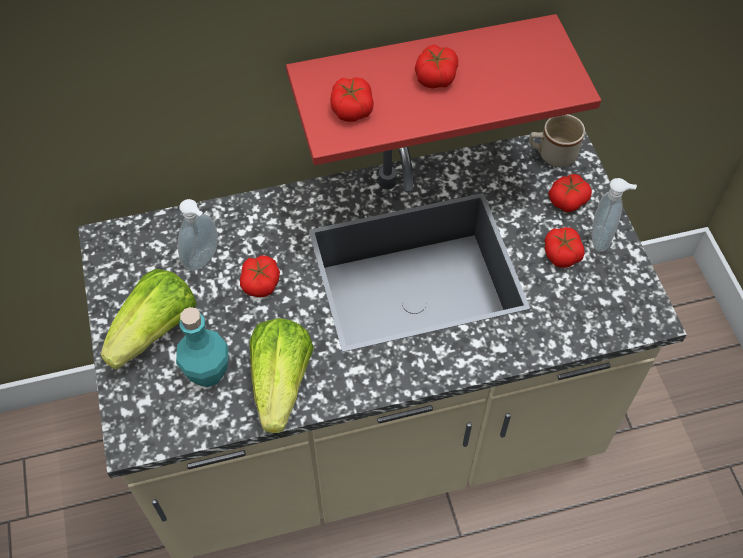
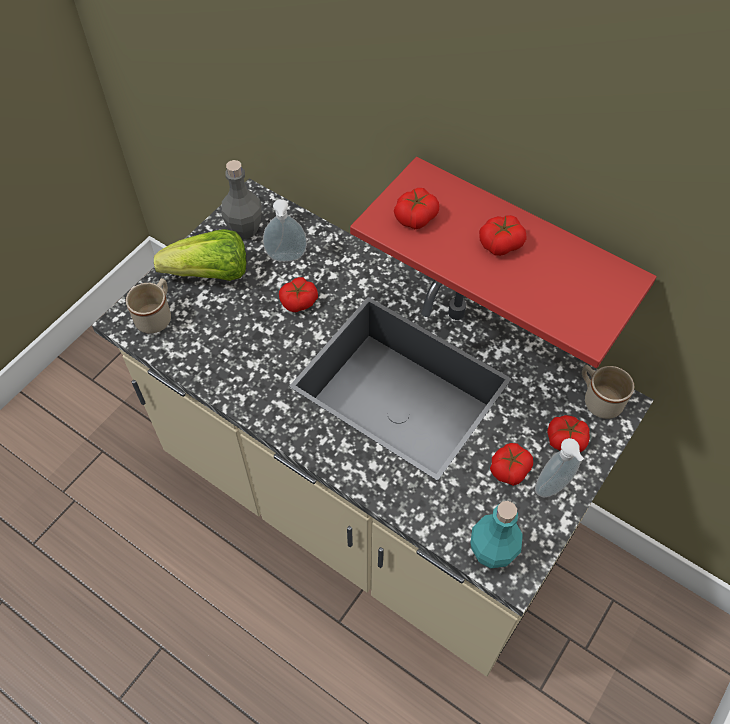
camera: 50 degrees right, 0 degrees up
(135, 269) = (245, 229): none -> grey bottle
(157, 407) = (156, 316): none -> beige mug
(208, 372) = (204, 323): turquoise bottle -> turquoise bottle (491, 553)
(281, 383) = (232, 369): lettuce -> none

